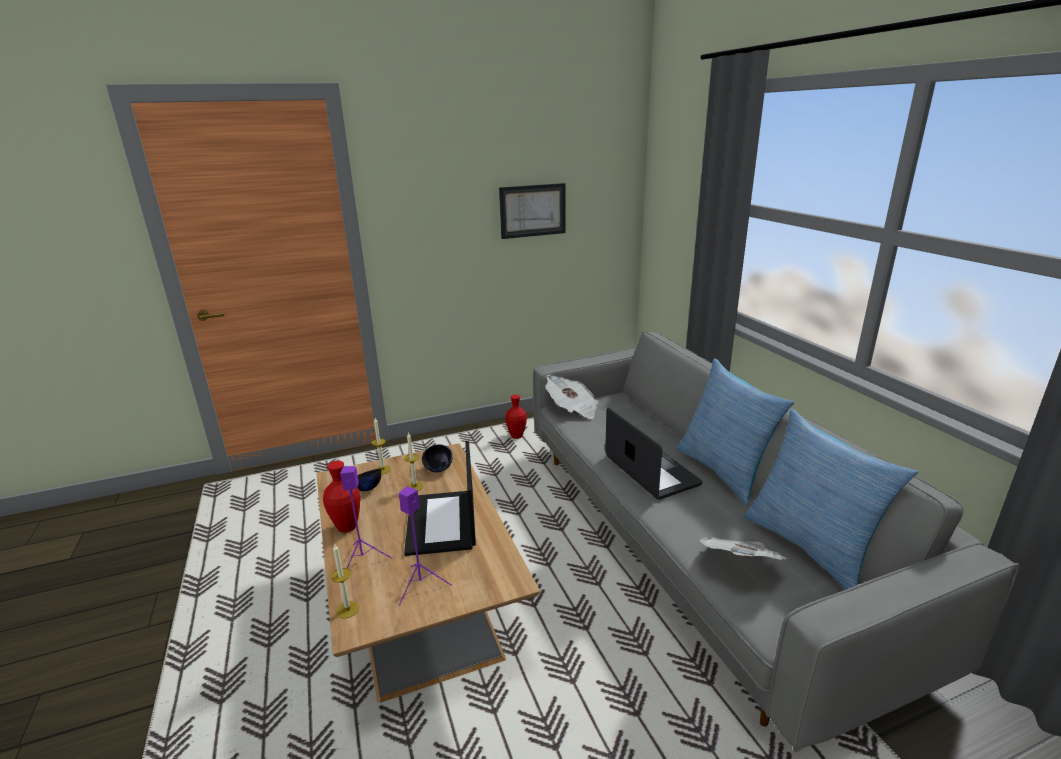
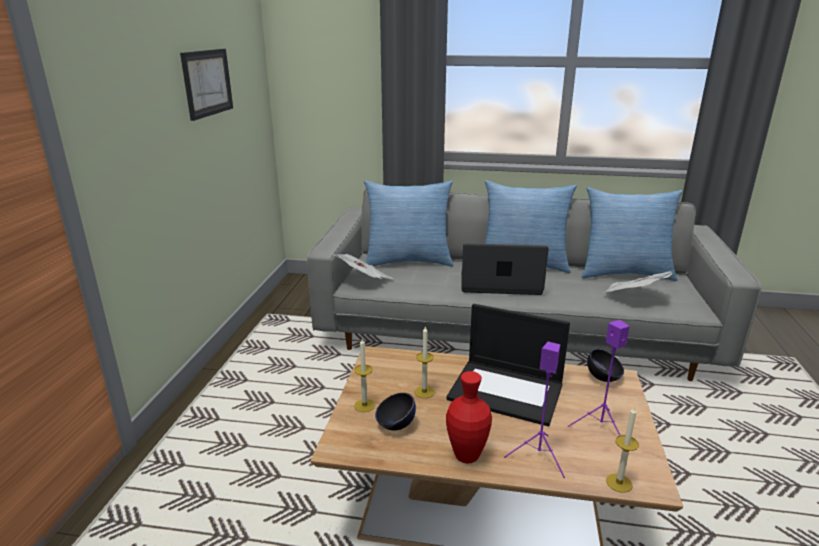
camera: 60 degrees left, 0 degrees up
(438, 469) = (404, 370): black bowl -> black bowl (603, 378)
(516, 436) = (271, 353): red vase -> none
(639, 413) = (408, 261): none -> pillow

